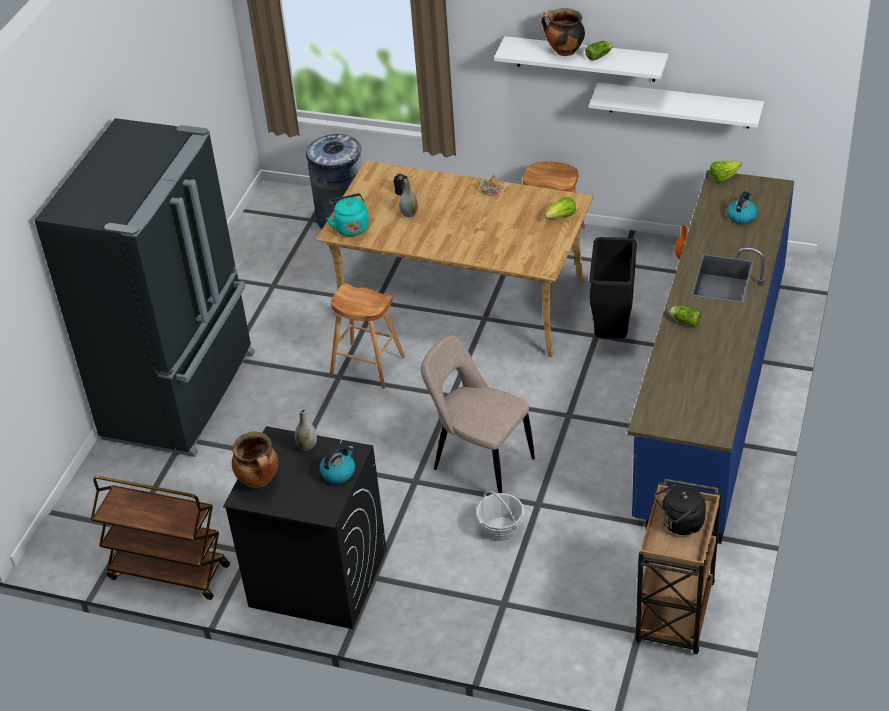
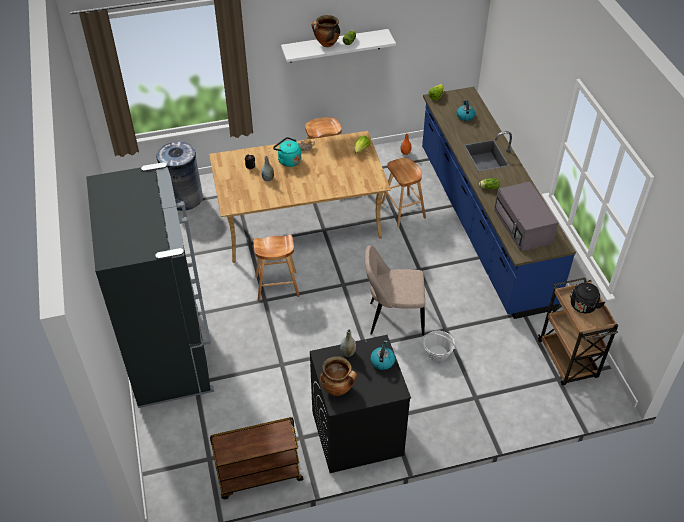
camera: 35 degrees left, 5 degrees up
(351, 227) = (237, 200): turquoise kettle -> turquoise kettle (288, 160)
(613, 331) = (403, 210): black trash can -> brown stool
(679, 105) = (394, 60): white shelf -> none
(685, 389) = (523, 227): none -> grey microwave

